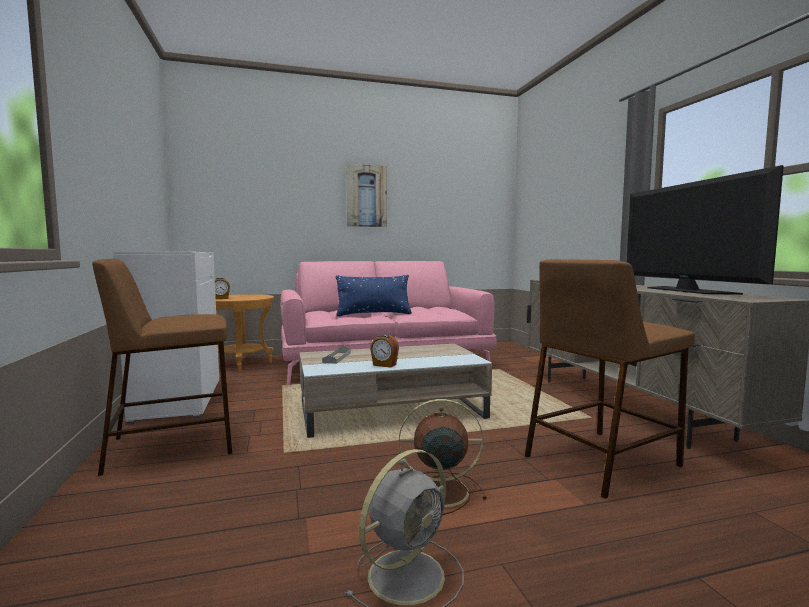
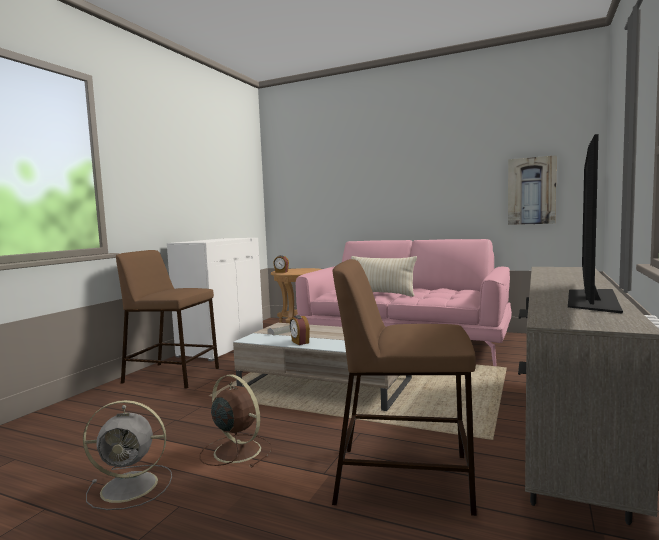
camera: 40 degrees right, 0 degrees up
(366, 196) = (414, 175): picture -> picture (531, 191)
(373, 314) = (381, 294): blue pillow -> beige pillow

